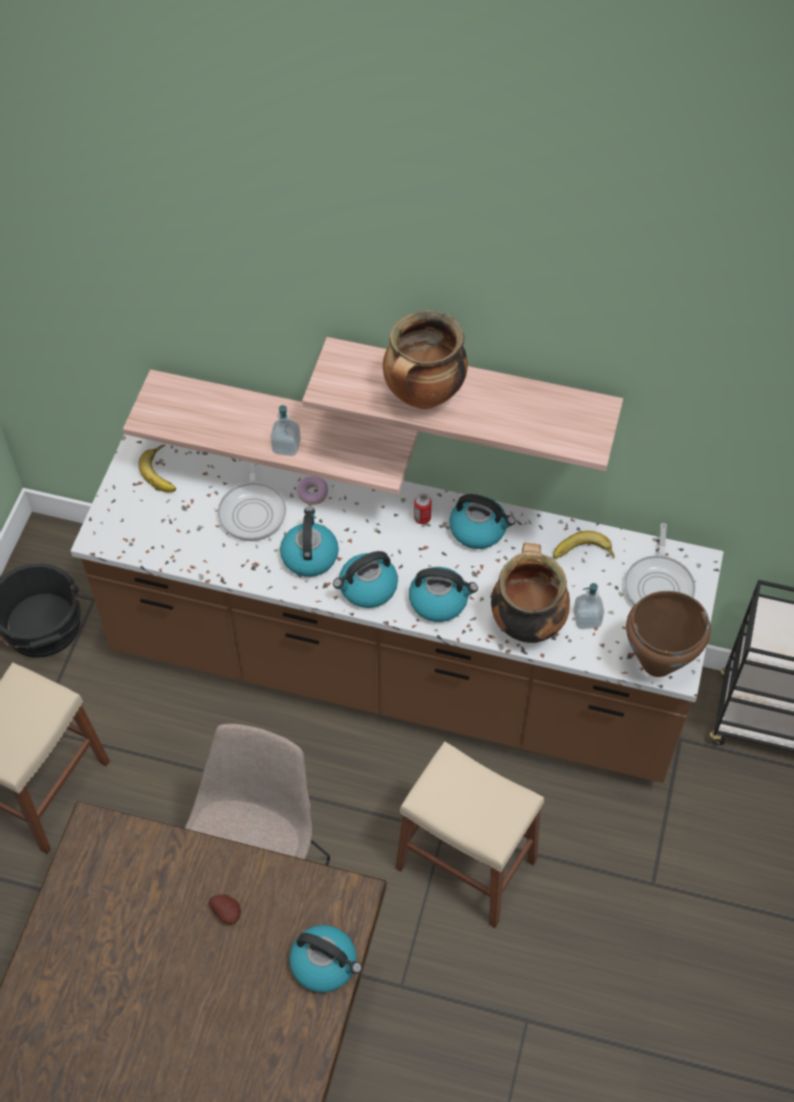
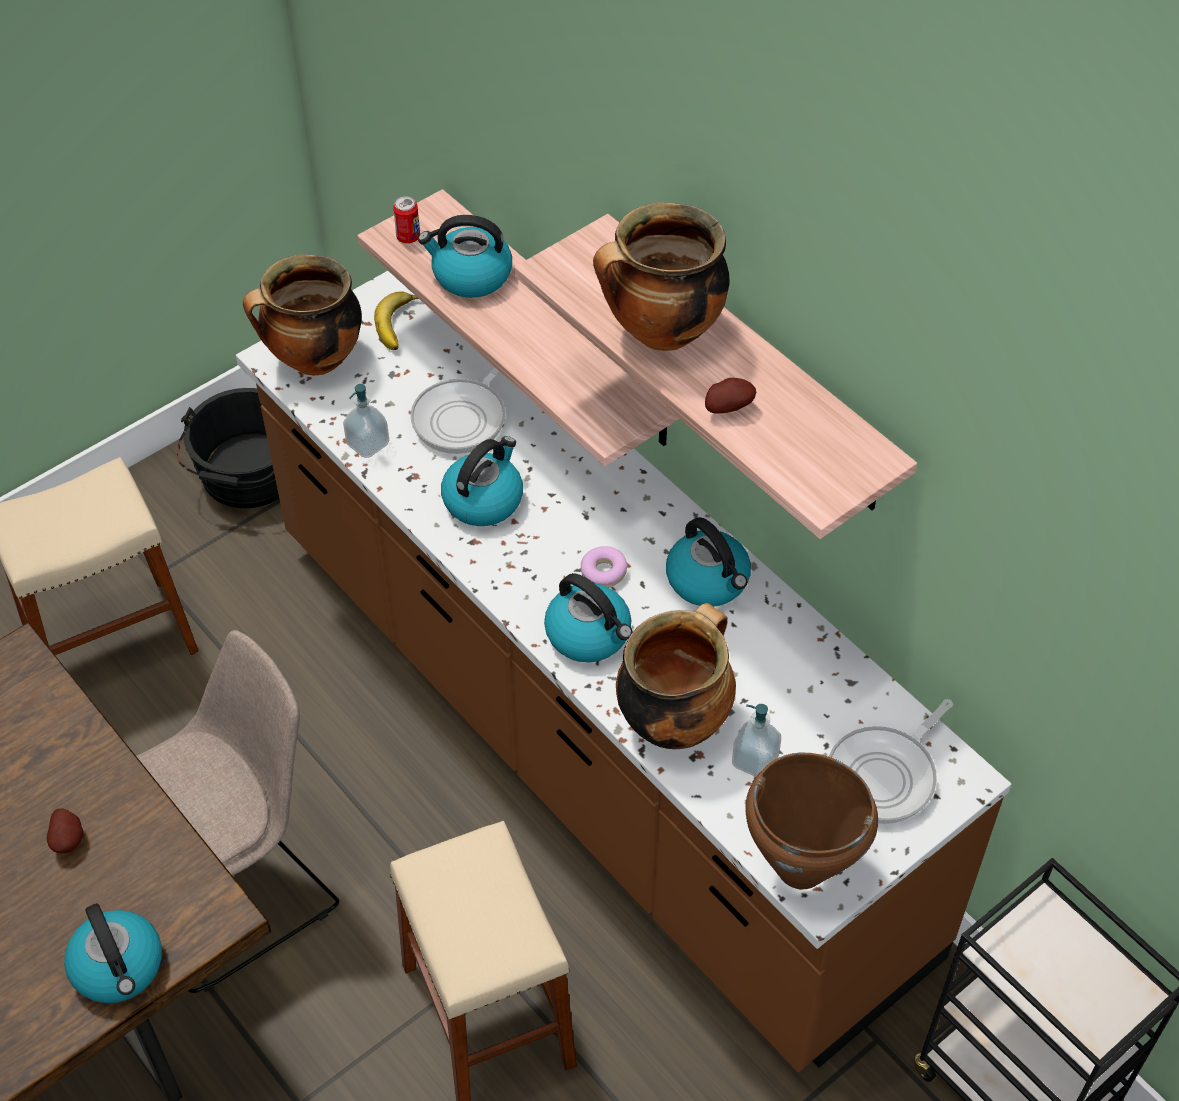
camera: 35 degrees right, 5 degrees down
(126, 526) = (314, 360): none -> cooking pot
(286, 446) = (517, 344): soap dispenser -> soap dispenser (368, 444)
(313, 493) = (547, 434): donut -> donut (604, 572)
(367, 588) = (517, 572): kettle -> kettle (470, 276)
(422, 518) = (651, 530): can -> can (408, 237)
(498, 421) = (727, 407): none -> potato
(583, 554) = (816, 682): banana -> none

